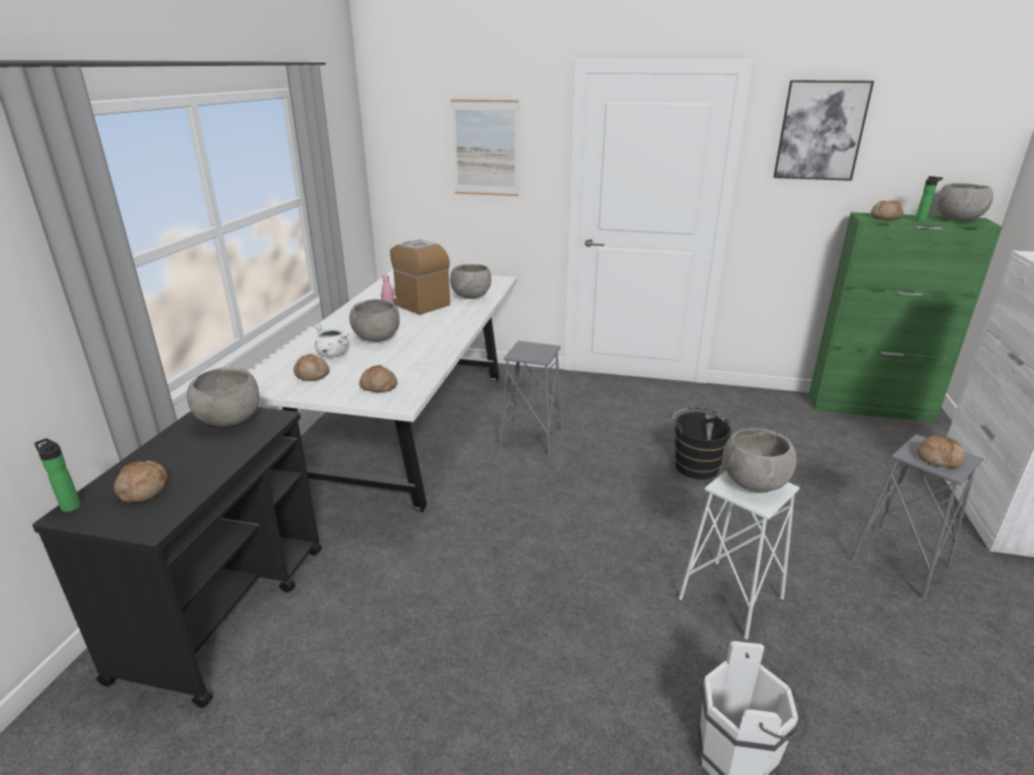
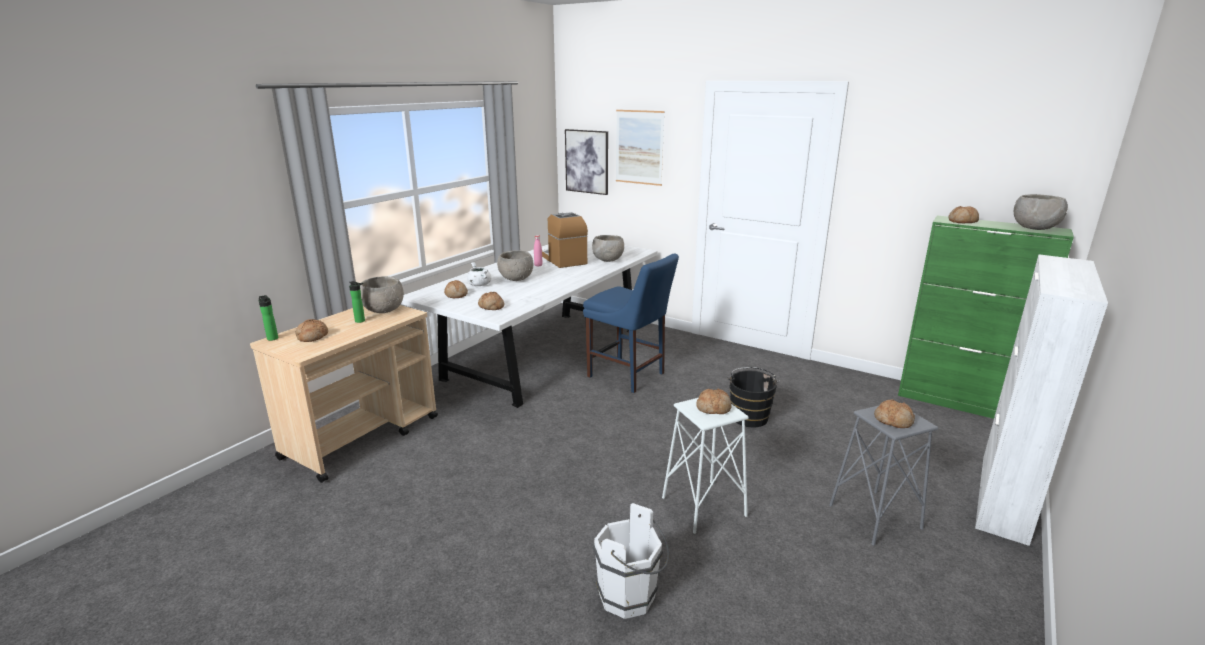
camera: 20 degrees right, 5 degrees down
(226, 609) = (363, 437): black cart -> beige cart
(531, 439) = (629, 376): grey stool -> blue chair
(754, 483) = (713, 408): grey bowl -> bread
(820, 131) = (908, 142): picture -> picture (587, 161)
(922, 220) = (995, 226): bottle -> bottle (361, 321)

